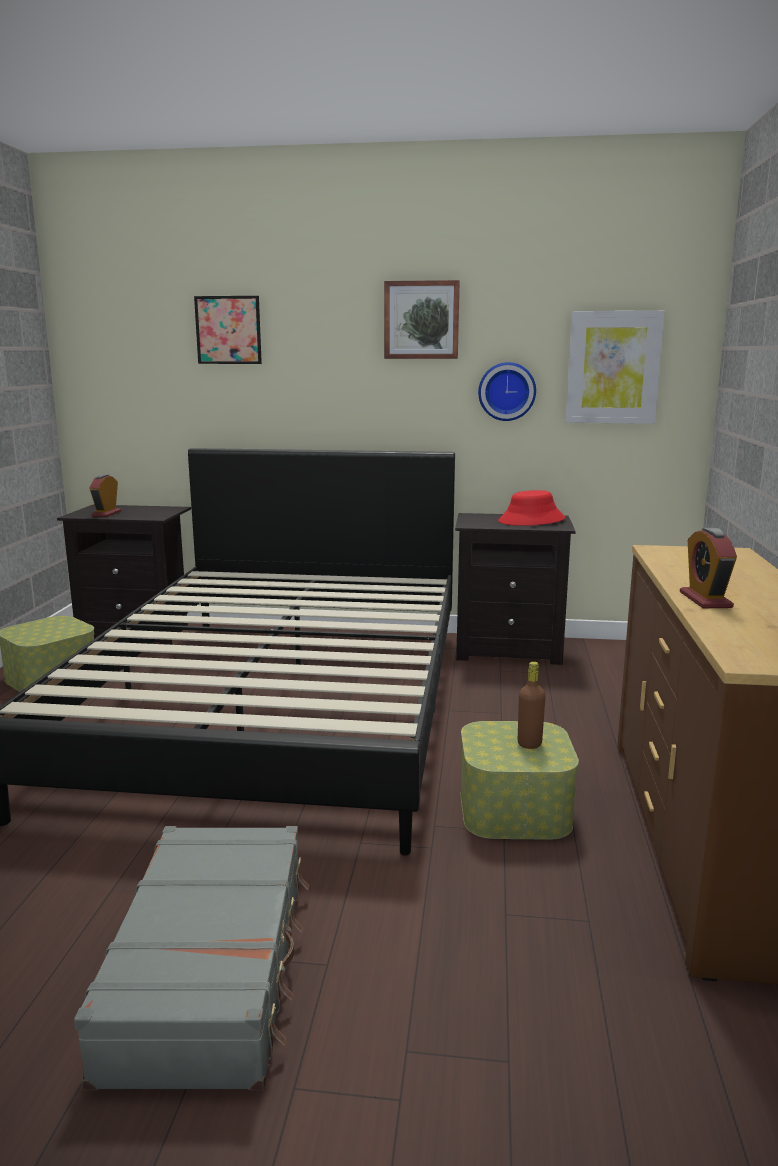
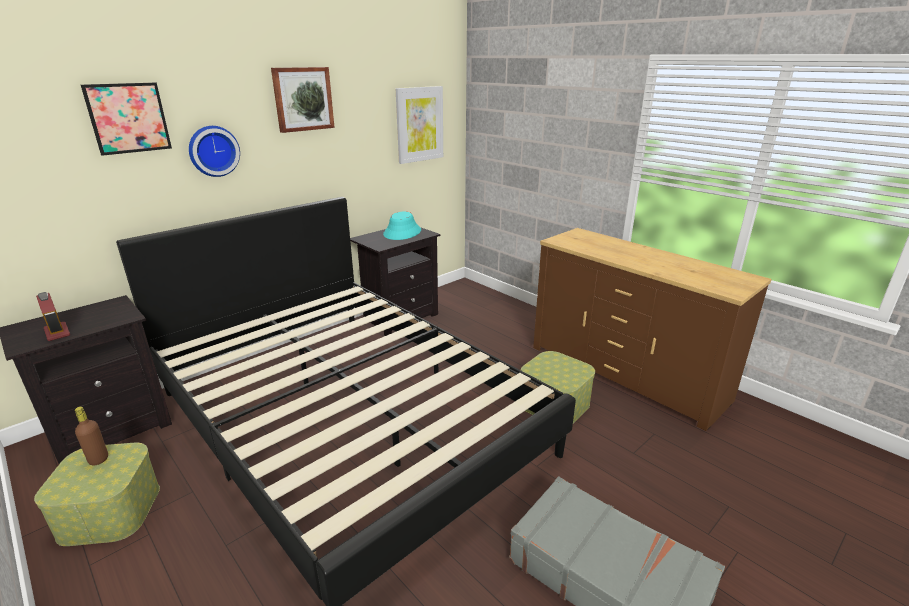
camera: 50 degrees left, 10 degrees up
(507, 391) = (364, 147): wall clock -> wall clock (213, 151)
(529, 744) = (560, 367): brown bottle -> brown bottle (98, 459)
(531, 520) = (402, 232): red hat -> turquoise hat
(705, 600) = (646, 265): alarm clock -> none

